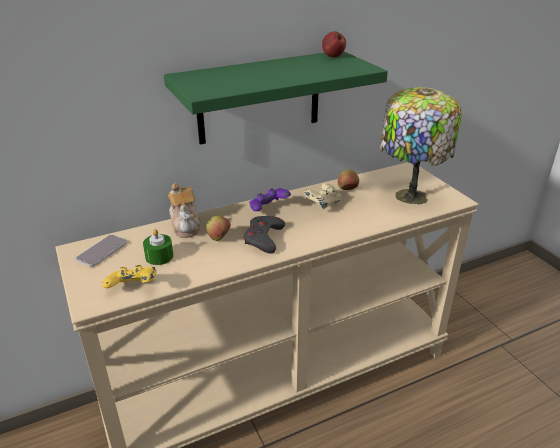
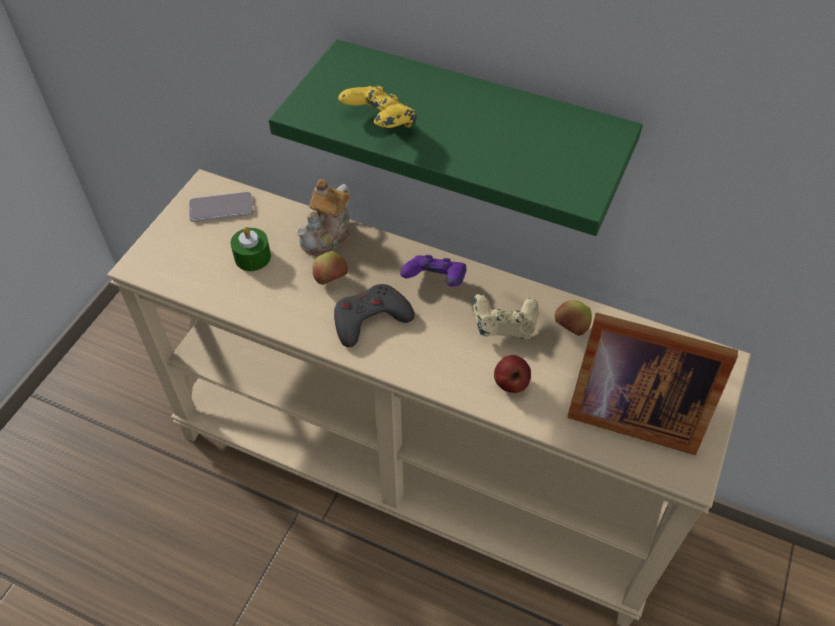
camera: 50 degrees right, 20 degrees up
(133, 288) = (186, 278): yellow game controller -> yellow game controller (379, 125)
(332, 56) = (591, 133): apple -> apple (510, 384)
(408, 197) = (630, 409): table lamp -> picture frame

